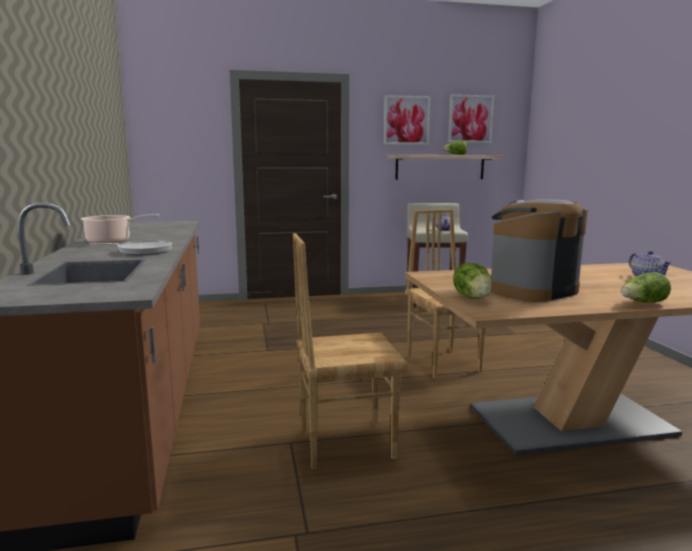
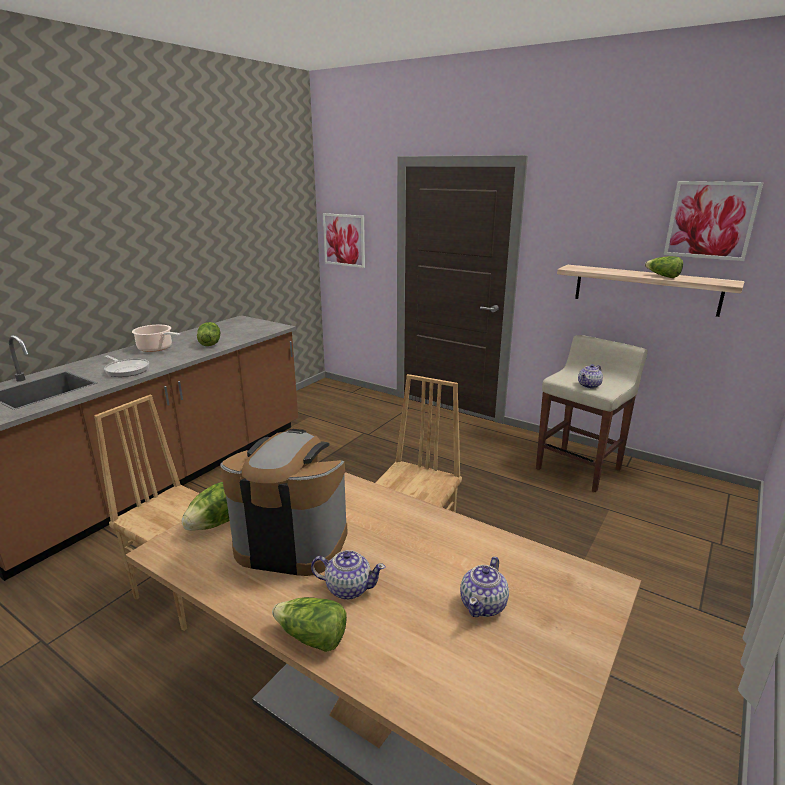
camera: 45 degrees right, 10 degrees up
(160, 233) = (210, 344): none -> lettuce
(406, 120) = (600, 219): picture -> picture (344, 240)
(601, 291) = (348, 588): none -> teapot

